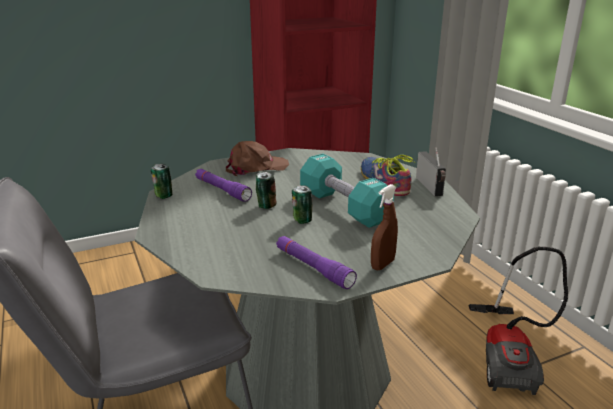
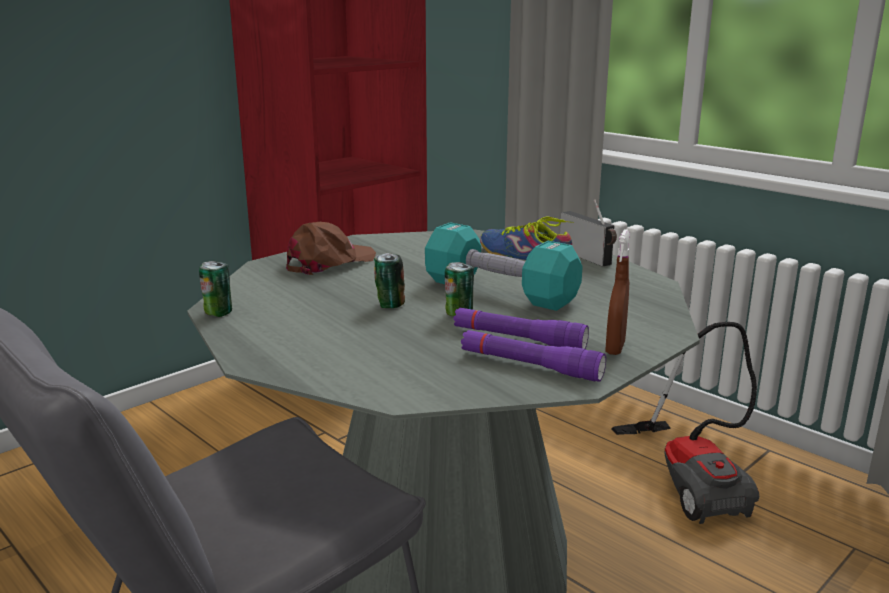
camera: 20 degrees left, 5 degrees down
(222, 190) = (305, 294): purple flashlight -> purple flashlight (518, 339)

